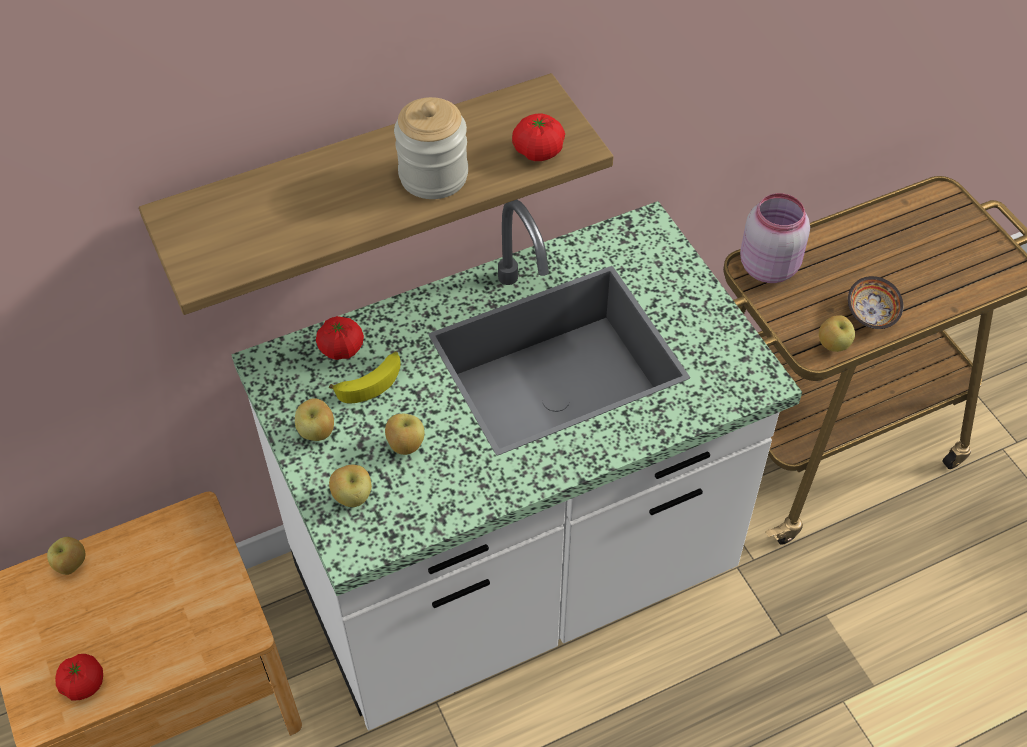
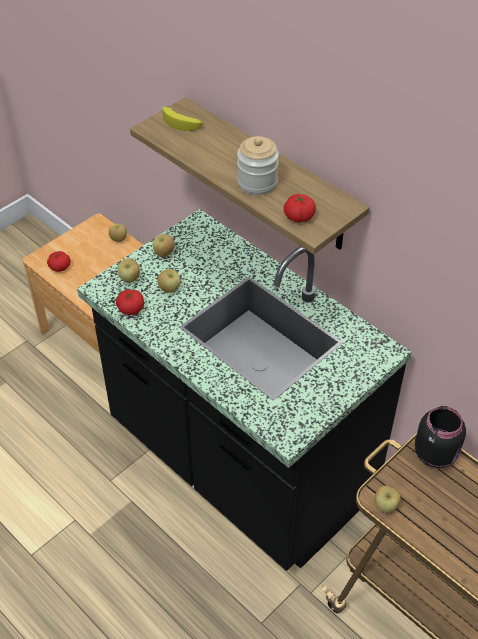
camera: 70 degrees right, 5 degrees down
(341, 348) = (222, 246): tomato -> tomato (131, 309)
(370, 381) = (205, 263): banana -> banana (182, 123)
(514, 580) = (239, 463): white counter -> black counter
(768, 265) = (436, 454): pink jar -> black jar
(871, 314) = (428, 526): bowl -> none

